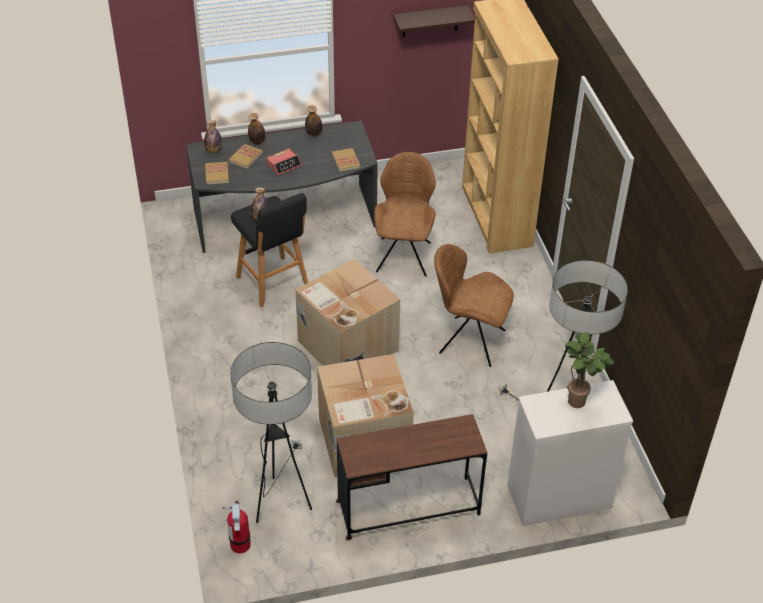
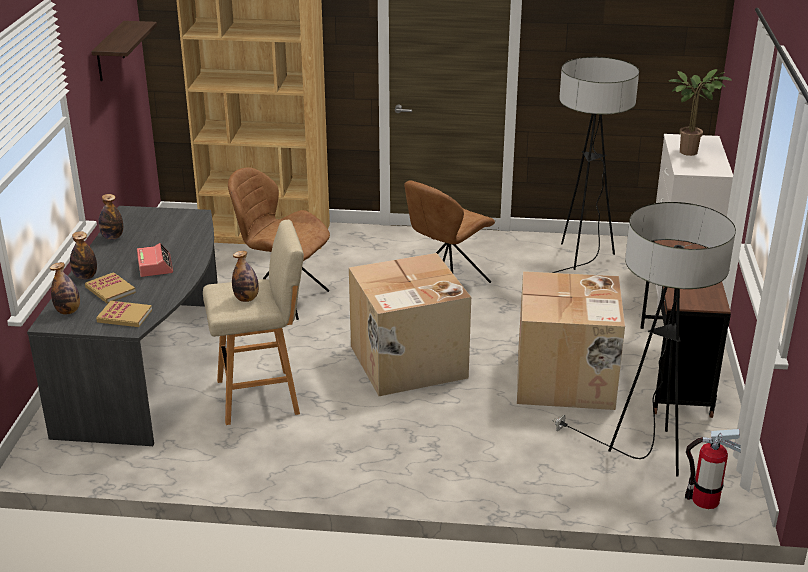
camera: 70 degrees left, 15 degrees down
(273, 283) = (261, 396): black stool -> beige stool
(346, 161) = (188, 226): book -> none

